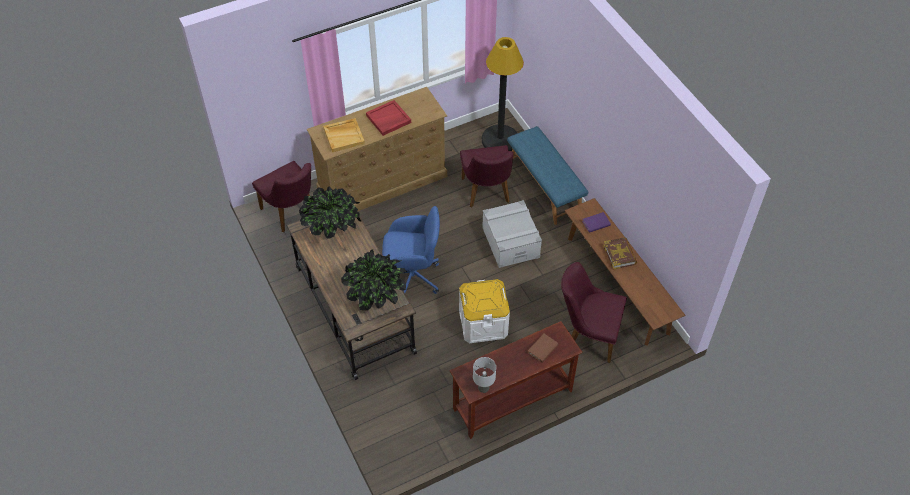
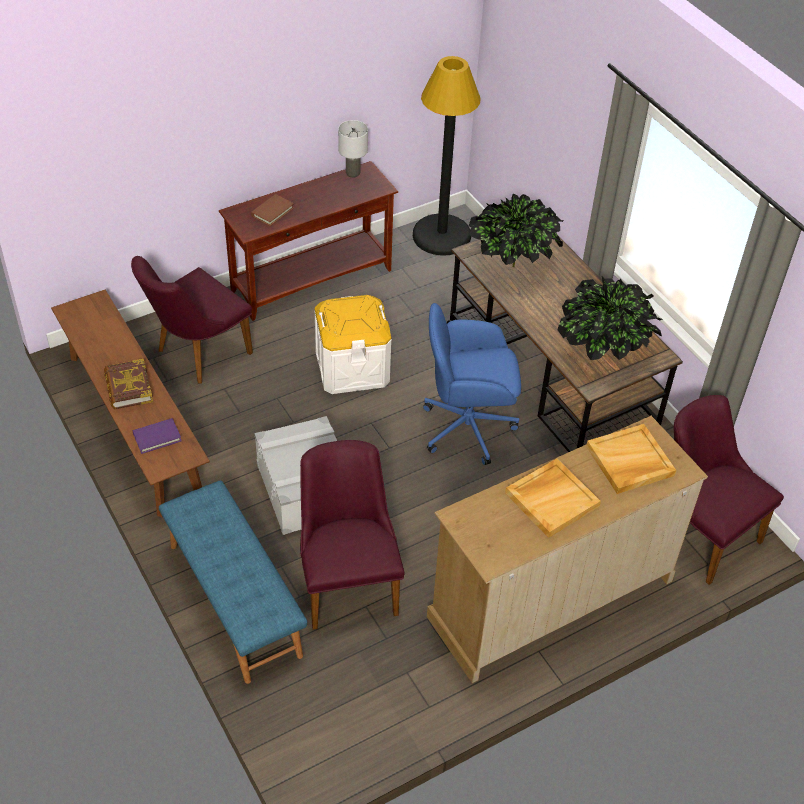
camera: 175 degrees right, 5 degrees down
(388, 119) = (552, 499): red tray -> beige tray
(500, 140) = (319, 710): black floor lamp -> black floor lamp (441, 236)
(587, 335) = (196, 354): purple chair -> purple chair turned 120 degrees clockwise

